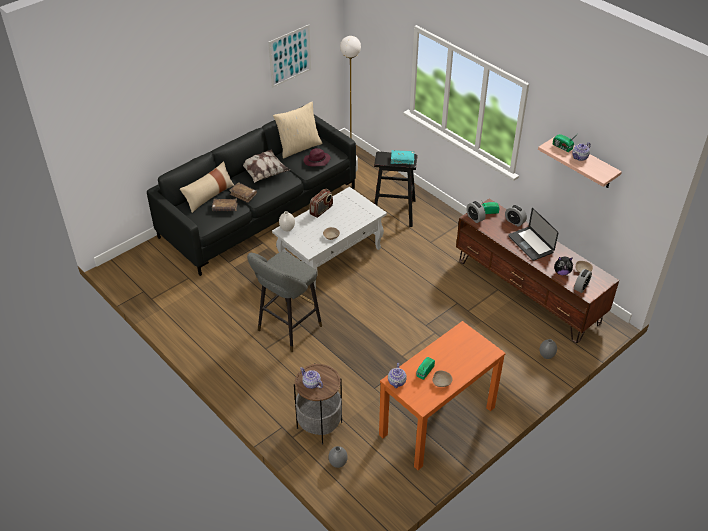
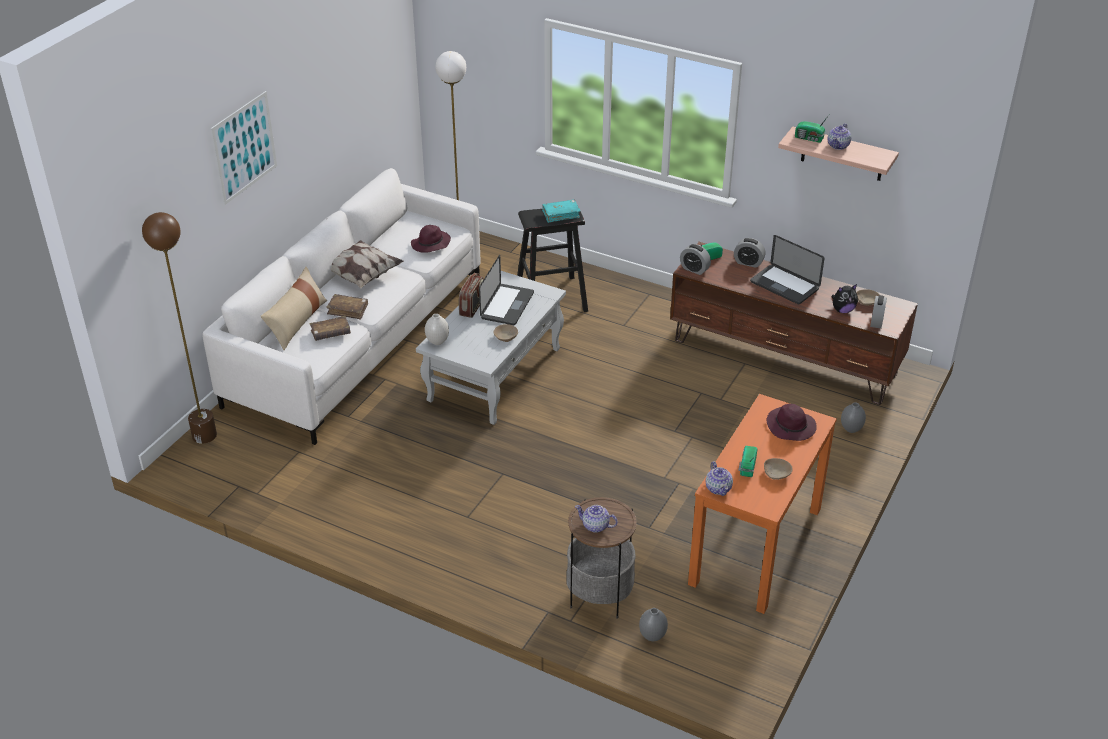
camera: 20 degrees left, 5 degrees down
(140, 253) = (204, 435): none -> brown floor lamp
(259, 212) = (357, 340): black sofa -> white sofa
(287, 330) = (485, 485): grey stool -> none
(290, 56) = (359, 97): picture -> picture (244, 147)
(299, 147) = (394, 232): beige pillow -> none
(343, 214) = (507, 305): none -> laptop
(470, 351) = (791, 427): none -> purple hat

